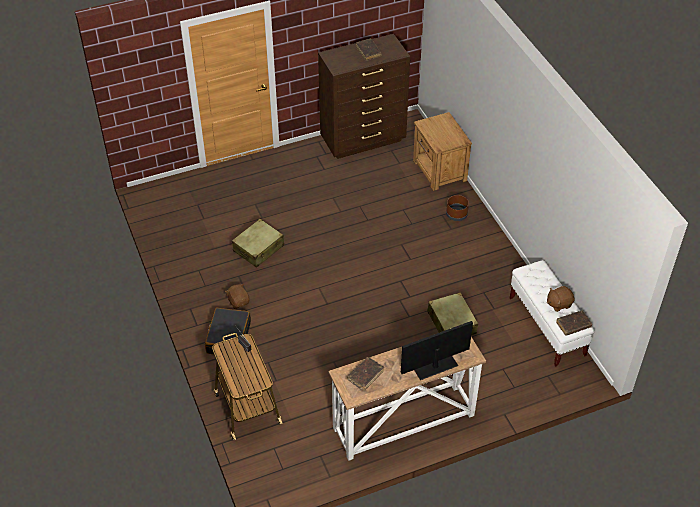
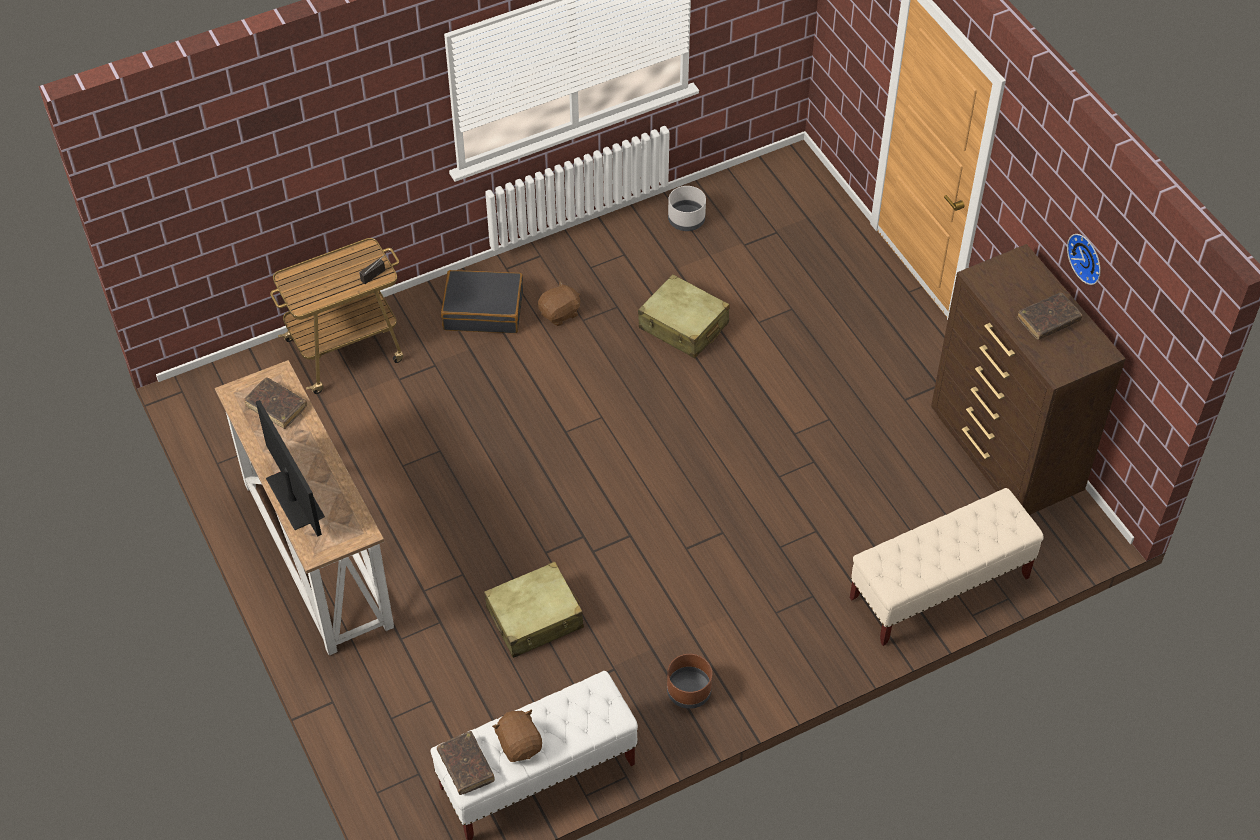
camera: 85 degrees right, 5 degrees up
(178, 241) = (686, 220): none -> grey planter
(351, 20) = (1087, 257): none -> wall clock
(439, 171) = (939, 588): brown nightstand -> beige bench
(456, 214) = (817, 621): brown planter -> brown planter (689, 691)

